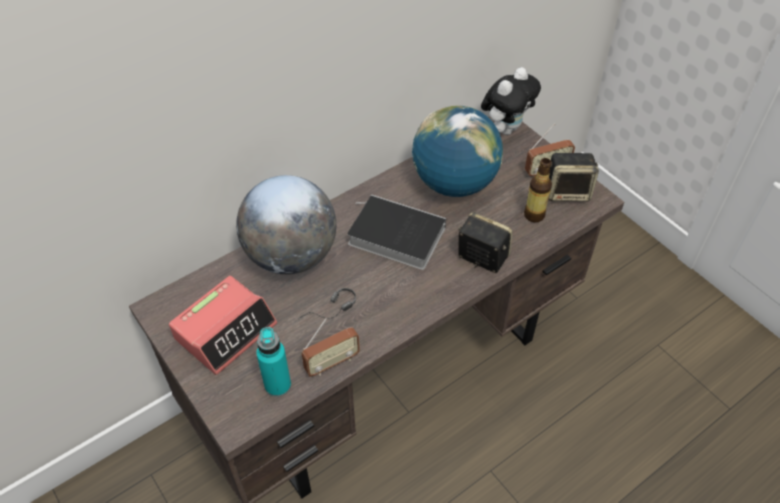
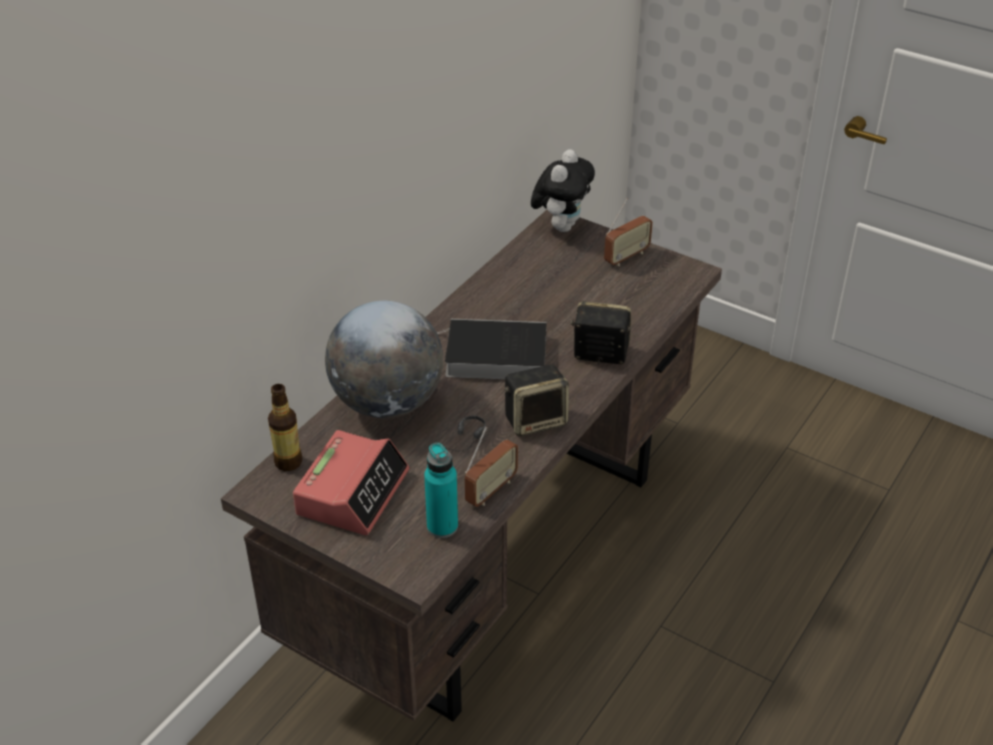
camera: 20 degrees left, 10 degrees down
(454, 183) = (533, 291): globe -> none
(534, 215) = (635, 301): bottle -> bottle (288, 462)
(568, 191) = (659, 272): speaker -> speaker (536, 420)

